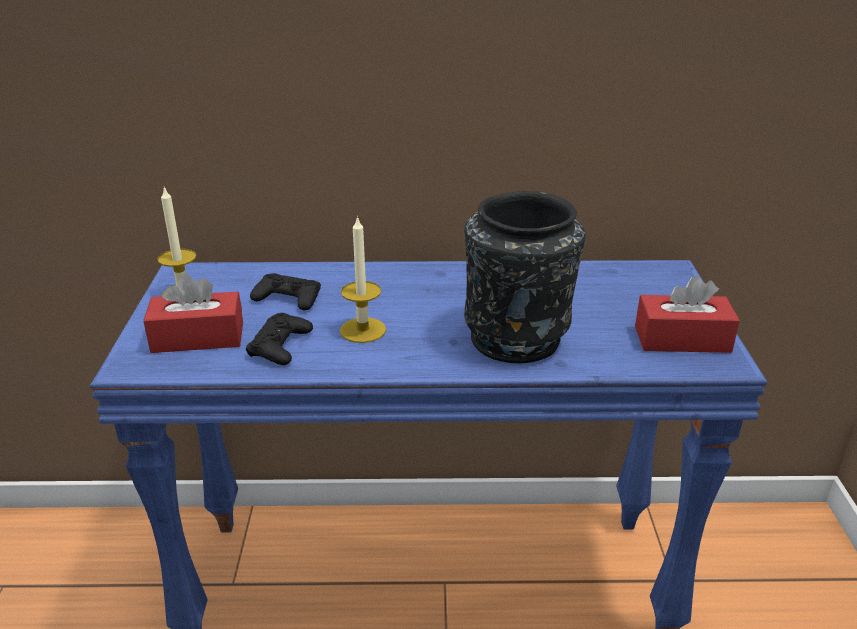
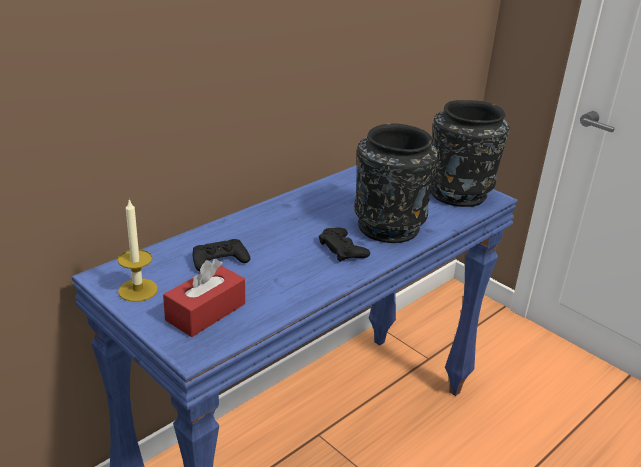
camera: 45 degrees left, 0 degrees up
(280, 345) = (269, 291): black game controller -> black game controller (343, 249)
(363, 330) = (301, 259): candle -> none
(682, 339) = (460, 193): red tissue box -> black vase

